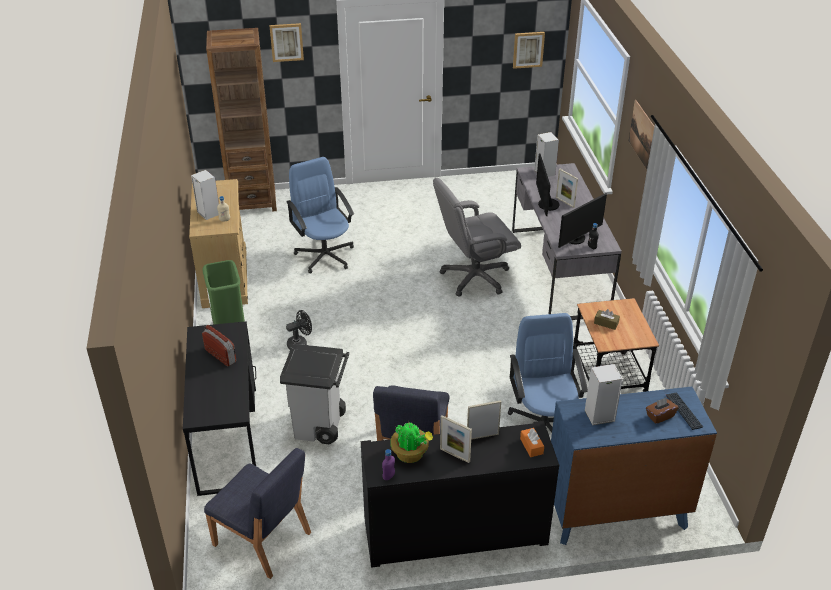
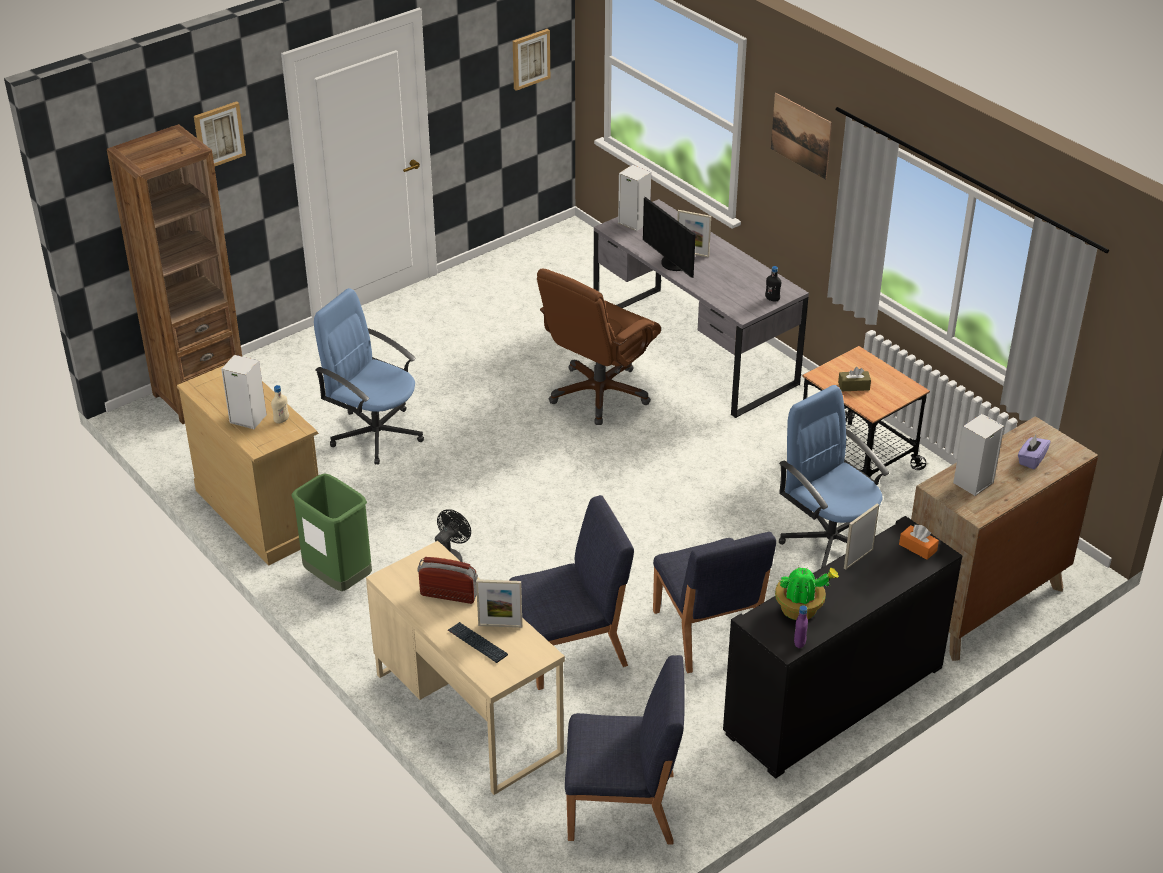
camera: 30 degrees left, 0 degrees up
(228, 439) = (468, 712): black desk -> beige desk
(320, 426) = (571, 649): grey trash can -> blue chair
(454, 455) = (848, 591): picture frame -> picture frame (500, 625)
(474, 277) = (599, 394): grey office chair -> brown office chair
(576, 239) = (745, 295): monitor -> none
(615, 513) = (982, 604): blue dresser -> brown dresser
(659, 416) = (1031, 460): brown tissue box -> purple tissue box
(683, 411) = (1049, 445): keyboard -> keyboard (477, 643)

